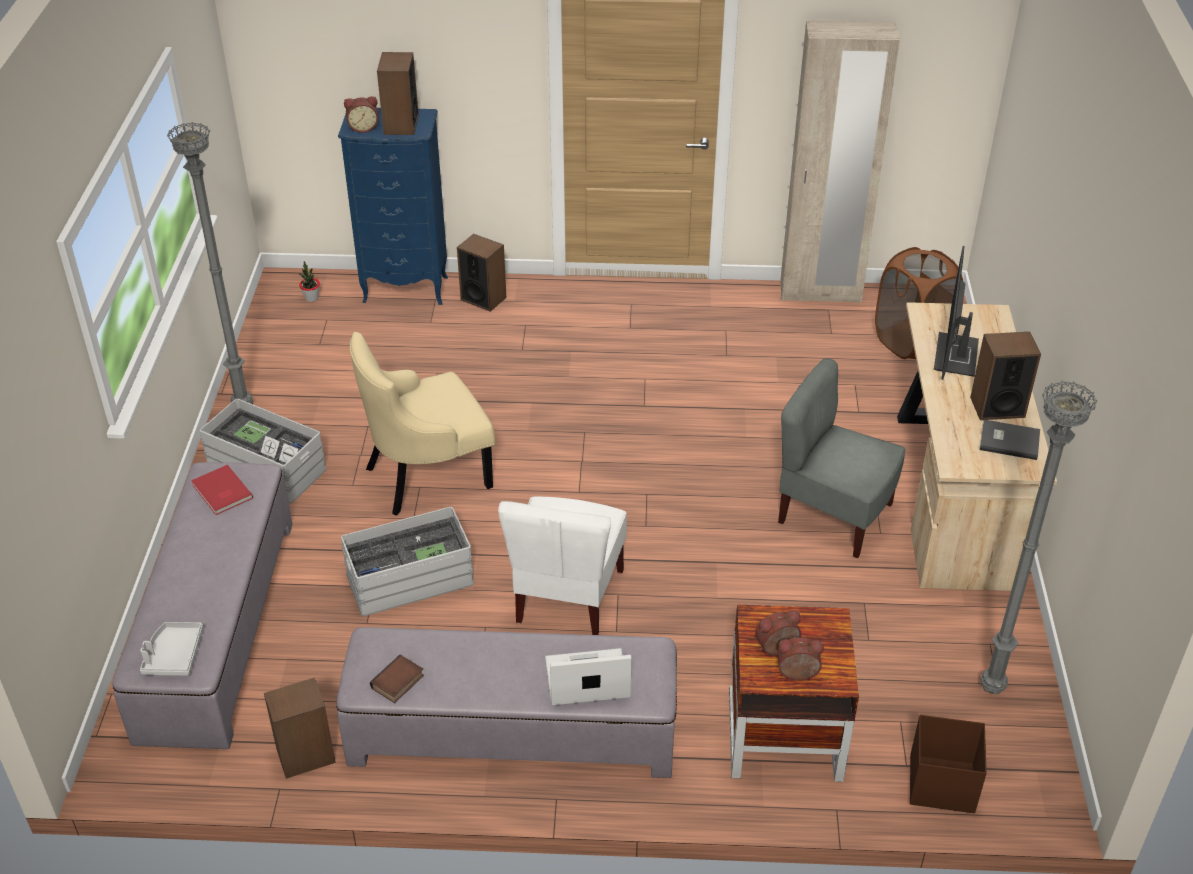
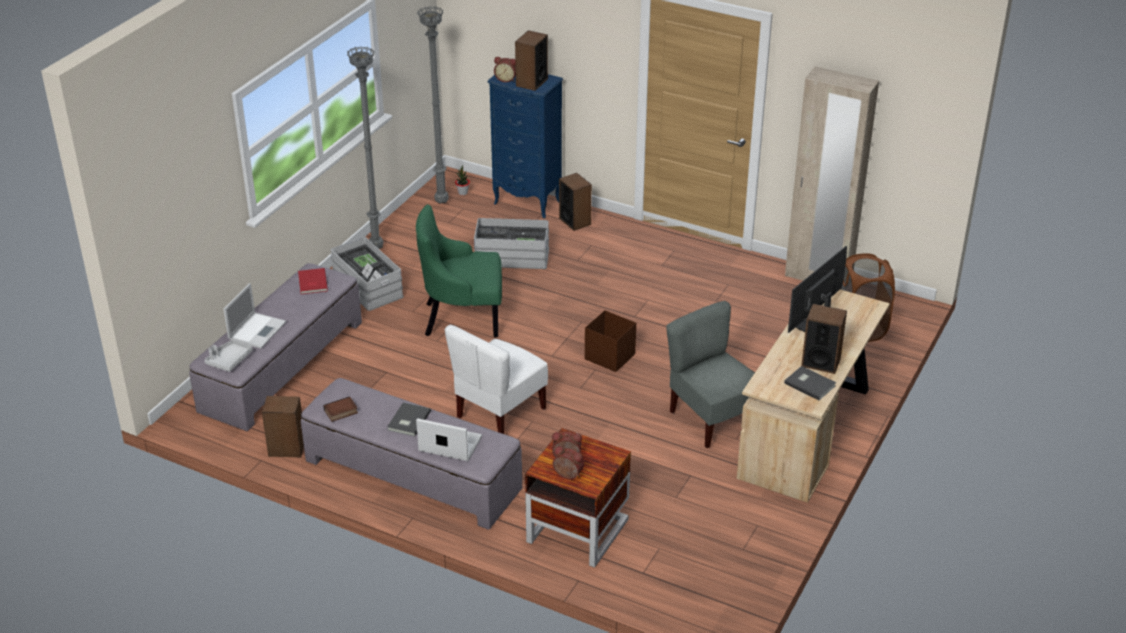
camera: 25 degrees right, 5 degrees down
(187, 592) = (257, 330): none -> laptop
(410, 579) = (410, 374): grey storage box -> grey storage box (511, 257)
(429, 475) = (463, 319): beige chair -> green chair
(503, 663) = (407, 421): none -> grey book
(940, 784) = (657, 590): brown storage box -> brown storage box (609, 356)
(990, 689) = (735, 550): grey floor lamp -> grey floor lamp (440, 202)

